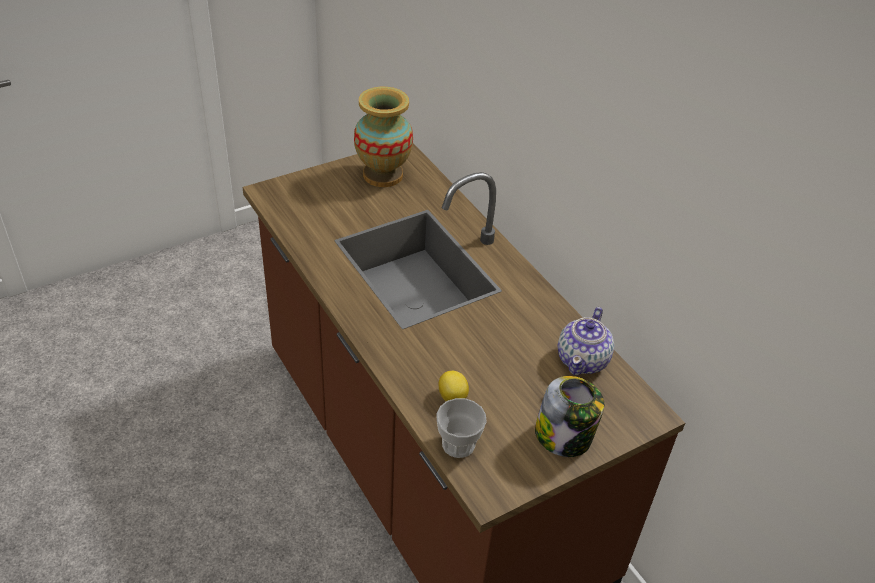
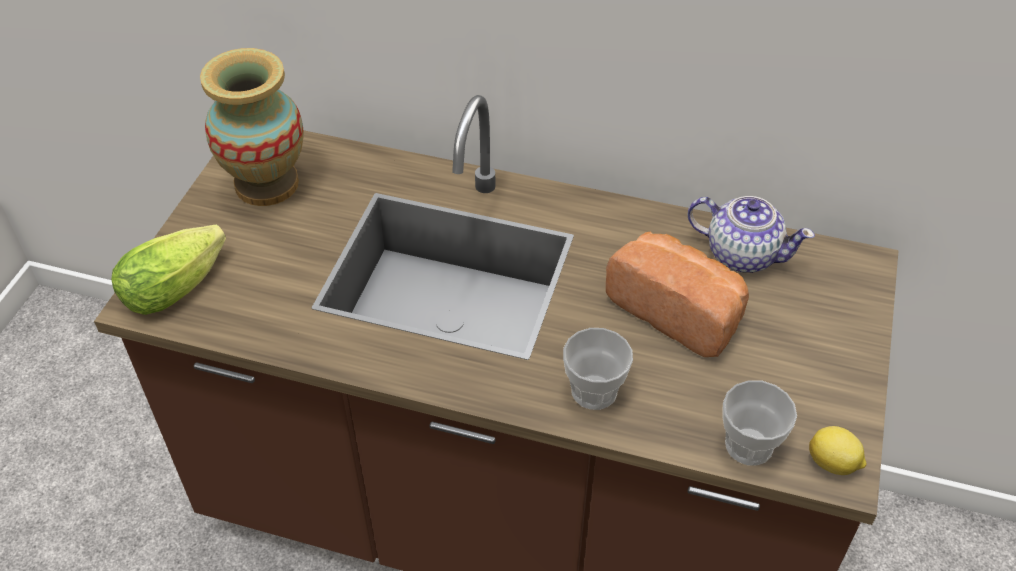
camera: 40 degrees left, 5 degrees up
(293, 194) = (180, 284): none -> lettuce
(414, 364) = (594, 391): none -> cup
(452, 398) = (679, 397): lemon -> lemon (833, 464)
(509, 361) = (679, 310): none -> bread
(564, 437) = (826, 351): jar -> none
(583, 360) = (741, 253): teapot -> teapot turned 45 degrees counterclockwise

